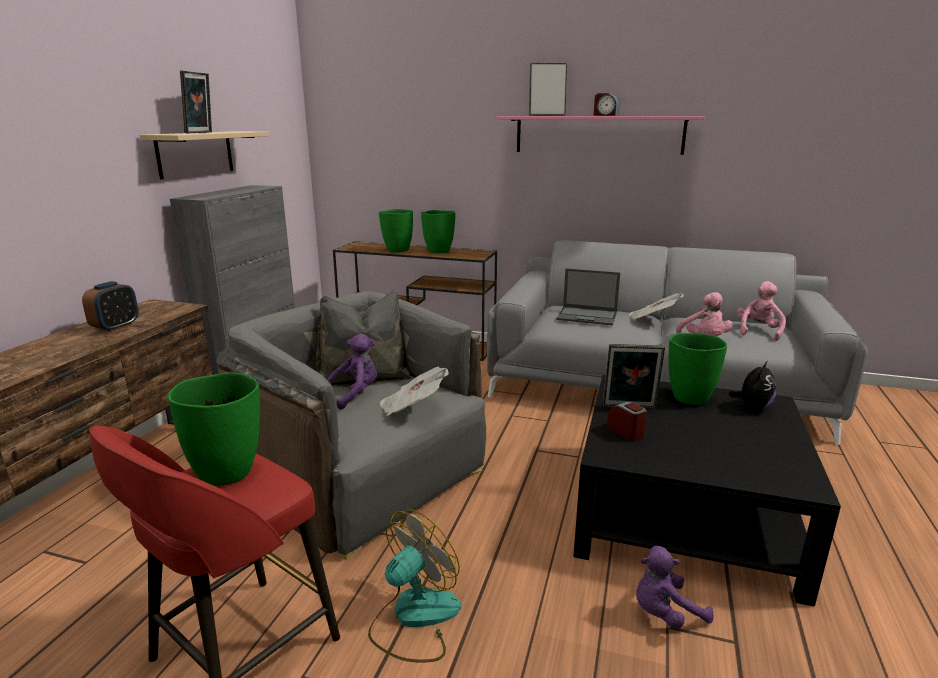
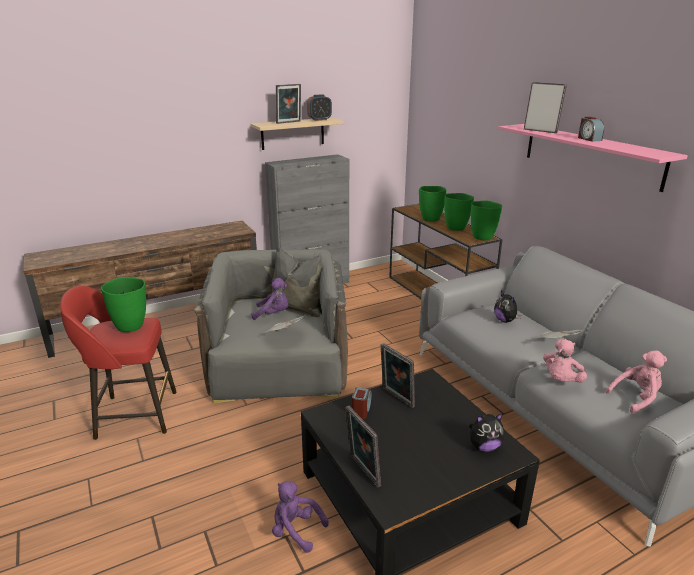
camera: 45 degrees right, 5 degrees up
(116, 327) = (201, 234): alarm clock -> alarm clock (319, 119)
(414, 618) = (199, 445): fan -> none
(587, 316) = (505, 320): laptop -> plush toy
(689, 398) = (453, 414): green vase -> green vase (482, 237)
(735, 476) = (362, 472): none -> picture frame

